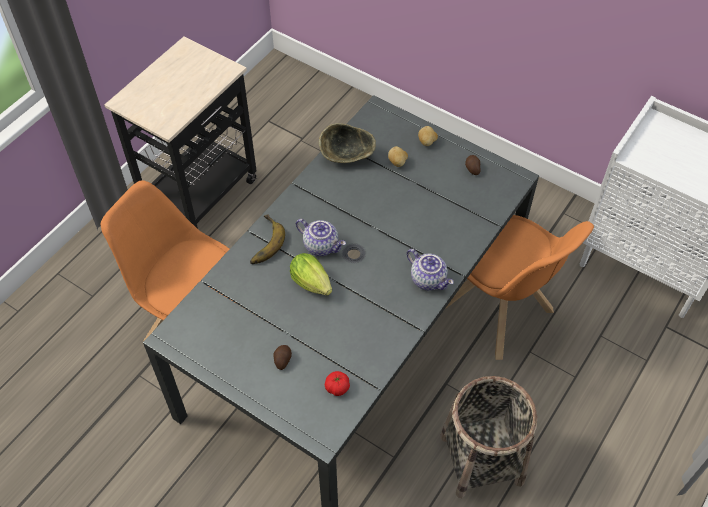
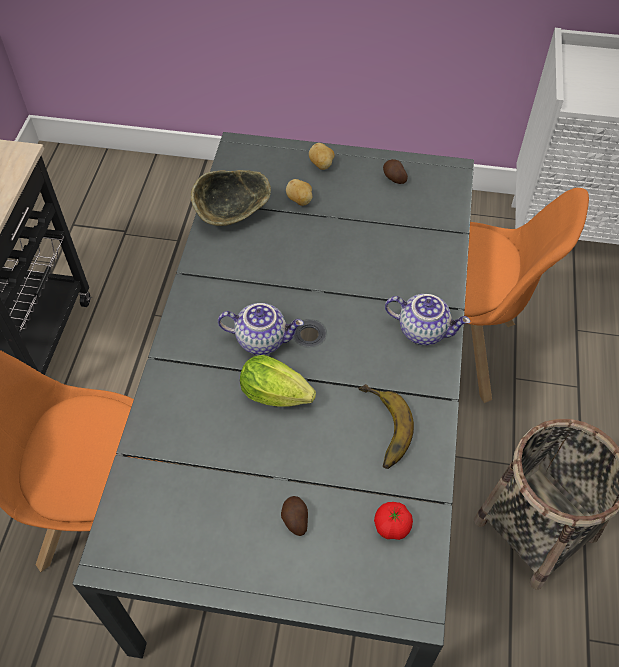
camera: 25 degrees left, 0 degrees up
(262, 242) = (178, 366): banana -> banana (379, 429)

